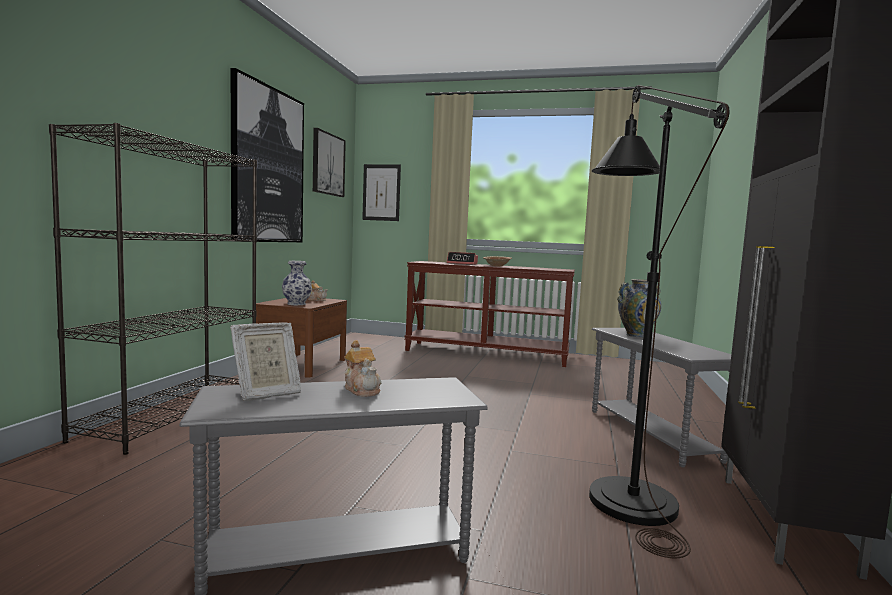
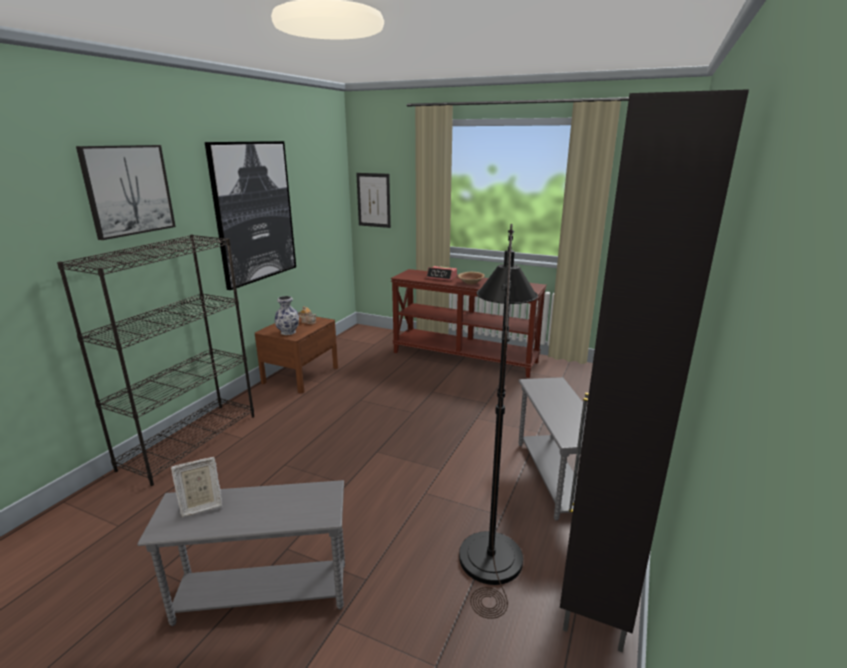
camera: 10 degrees right, 15 degrees up
(327, 164) = (317, 185): picture -> picture (128, 190)
(362, 389) = (266, 500): teapot -> none
(636, 335) = (548, 396): vase -> none

